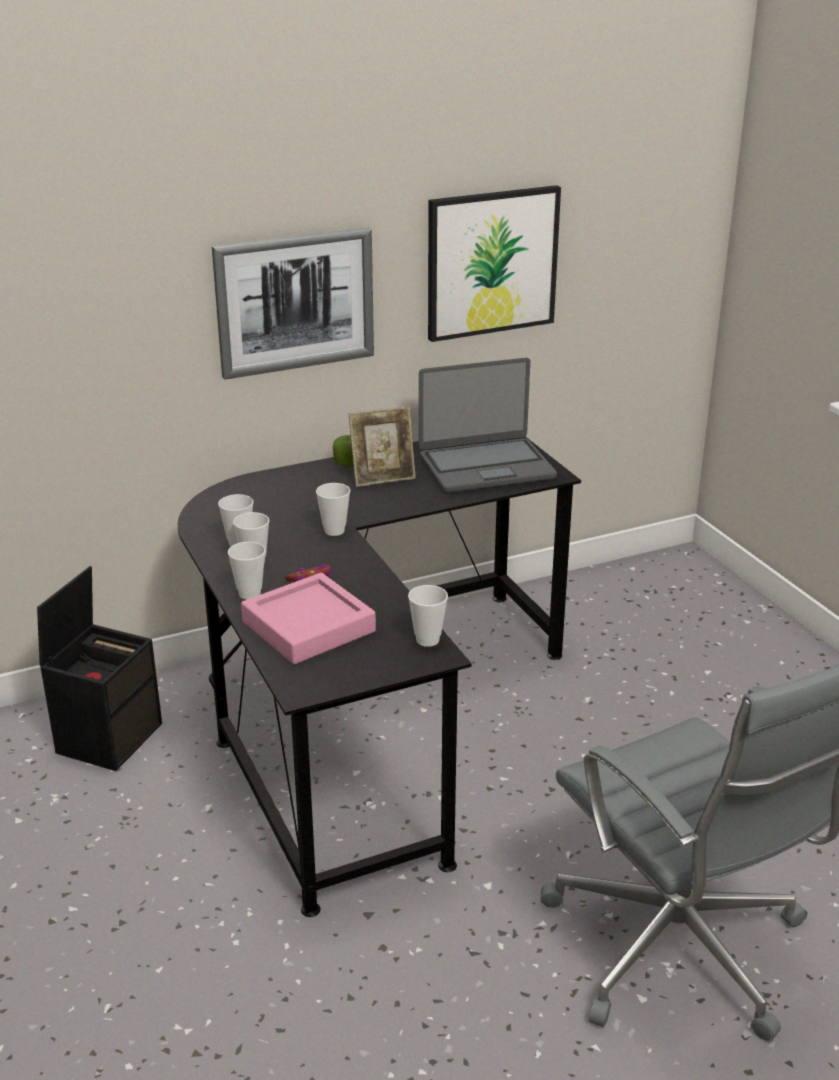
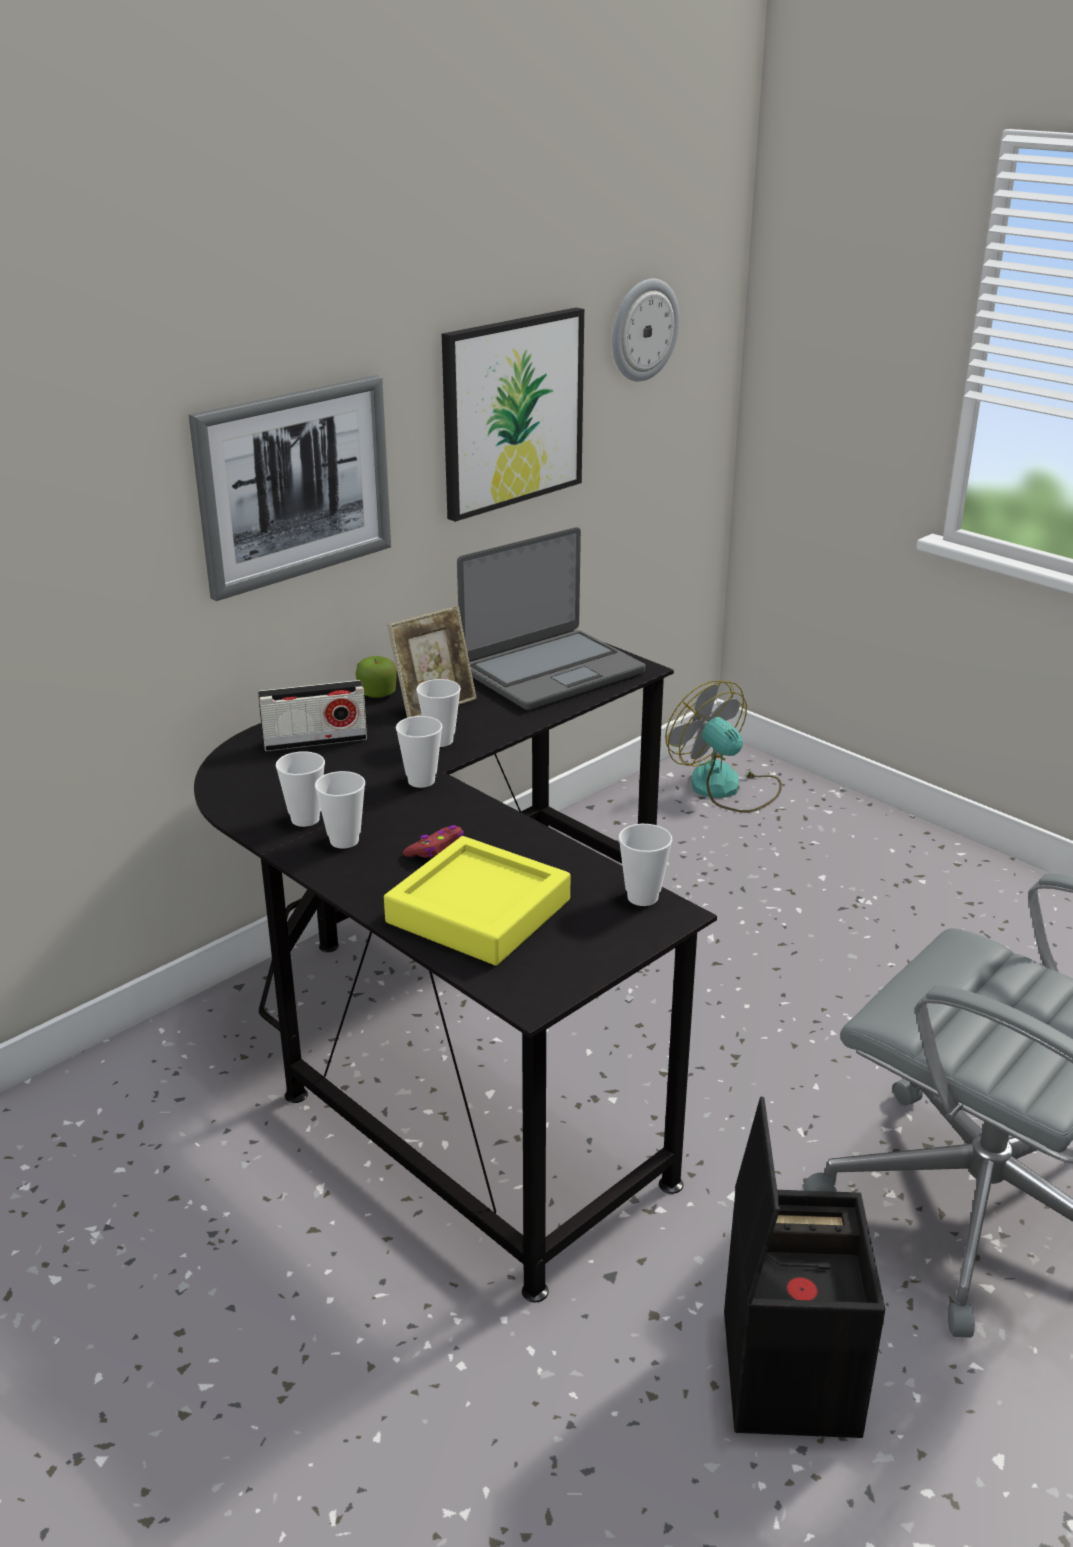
camera: 20 degrees left, 0 degrees up
(109, 736) = (129, 1125): black storage box -> black storage box (786, 1369)
(249, 593) = (368, 883): cup -> cup (440, 741)
(282, 490) = (315, 741): none -> radio
(308, 626) = (478, 911): pink tray -> yellow tray
(623, 205) = (643, 330): none -> wall clock
(671, 587) = (726, 788): none -> fan

